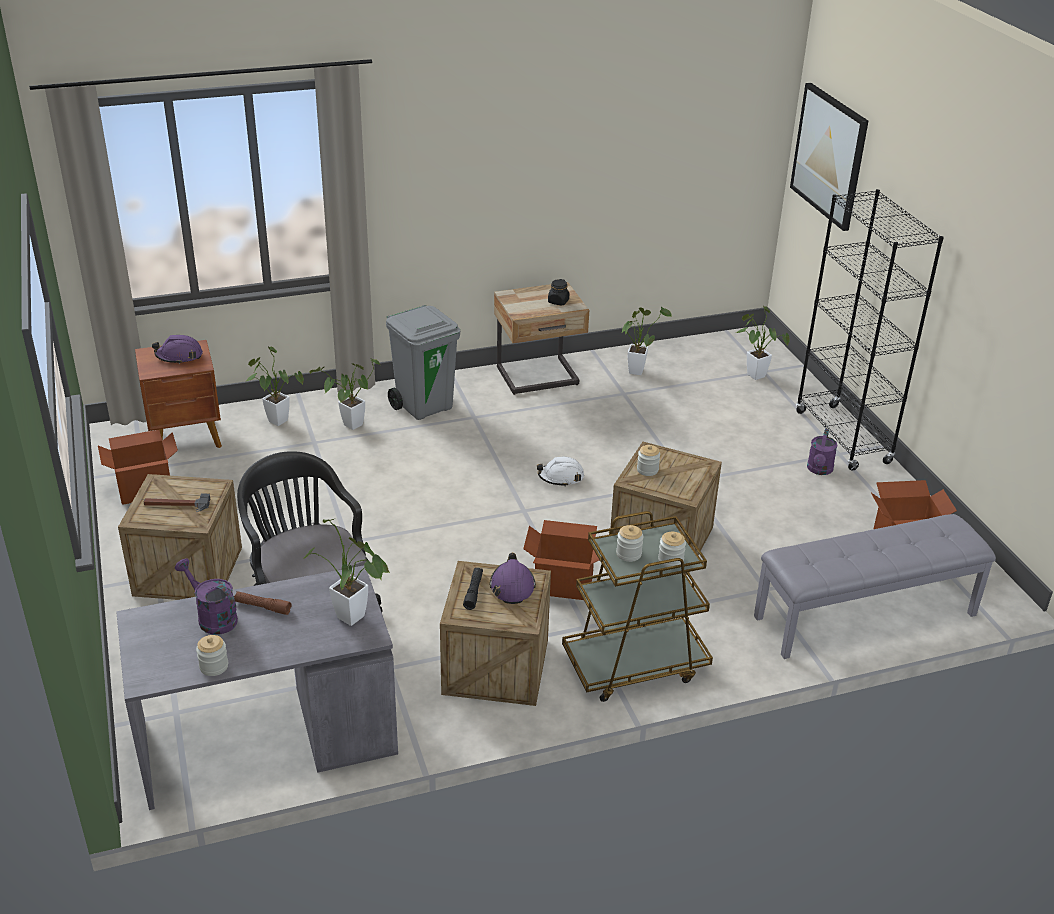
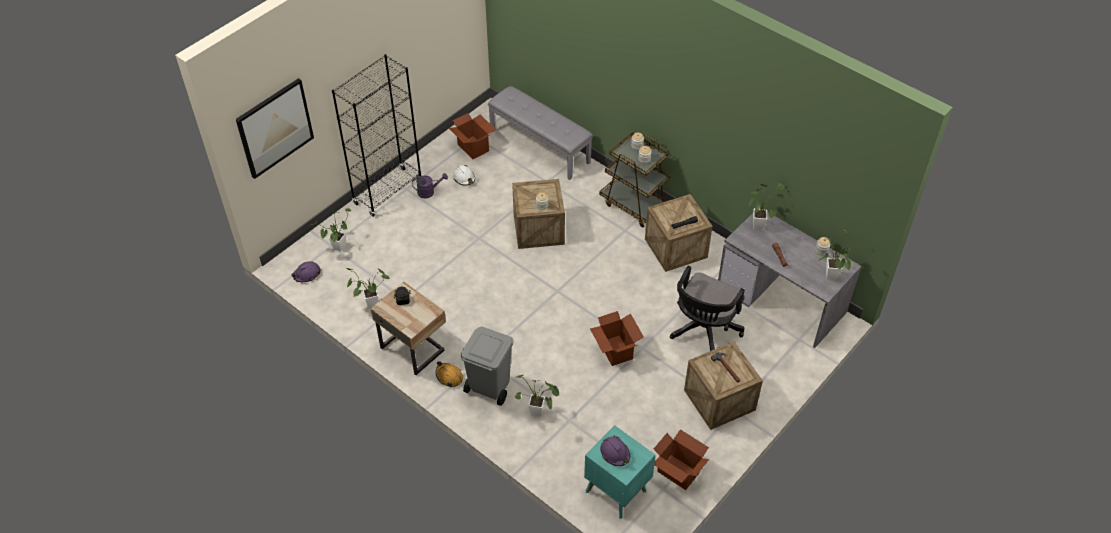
camera: 120 degrees left, 15 degrees up
(187, 438) = (616, 490): brown nightstand -> turquoise nightstand
(212, 617) = (800, 268): purple watering can -> none
(275, 419) = (561, 457): potted plant -> potted plant (831, 278)
(471, 387) = (449, 376): none -> orange hard hat
(512, 586) = (669, 214): purple hard hat -> purple hard hat (307, 274)
(561, 477) = (515, 289): white hard hat -> white hard hat (464, 178)
(563, 584) = (602, 250): cardboard box -> cardboard box (615, 351)

